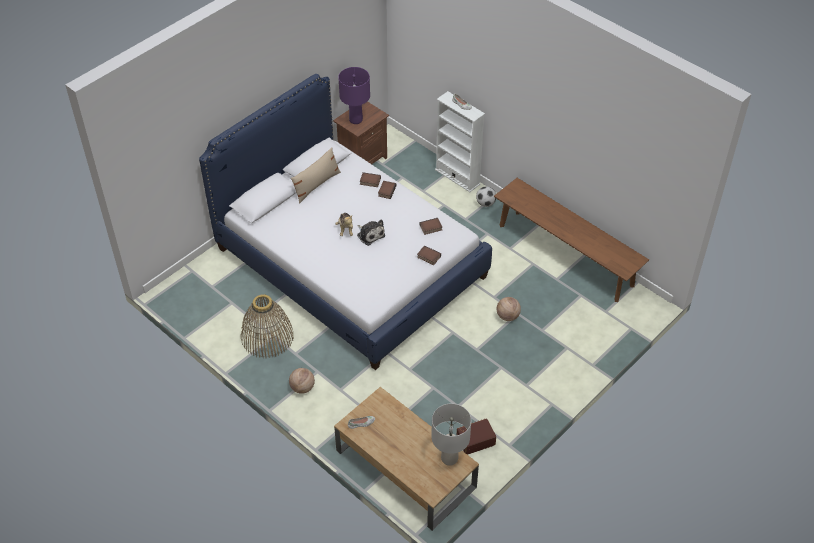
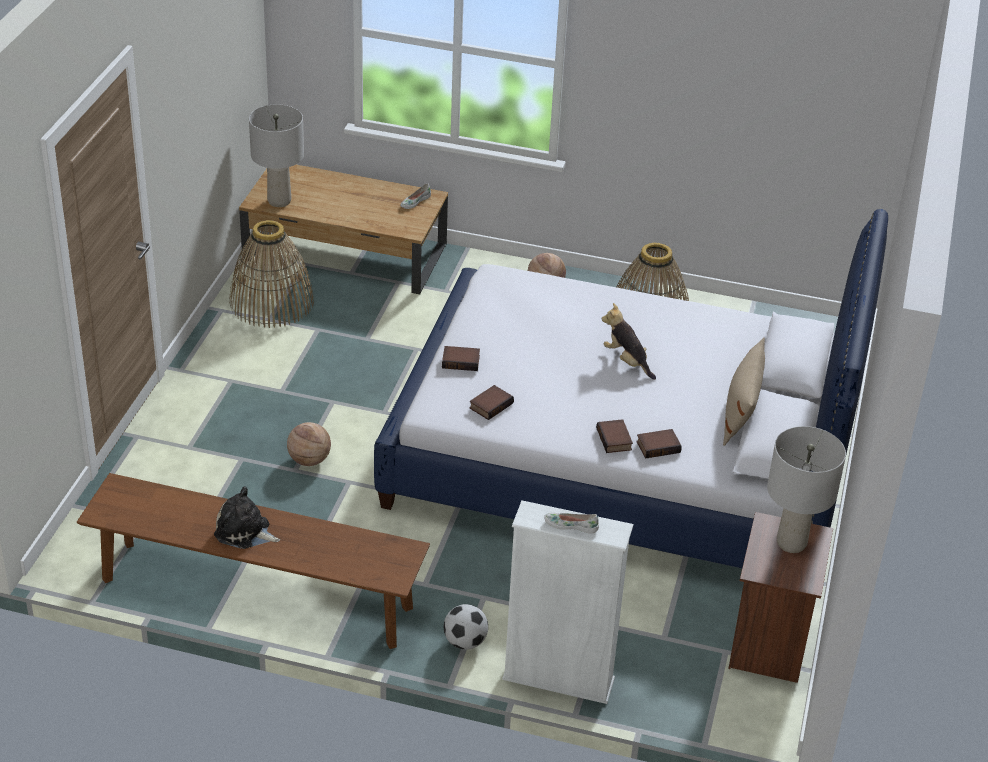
camera: 150 degrees right, 10 degrees down
(356, 120) = (791, 543): purple table lamp -> grey table lamp
(370, 234) = (581, 364): plush toy -> plush toy (245, 532)
(475, 440) = (271, 302): brown storage box -> basket

